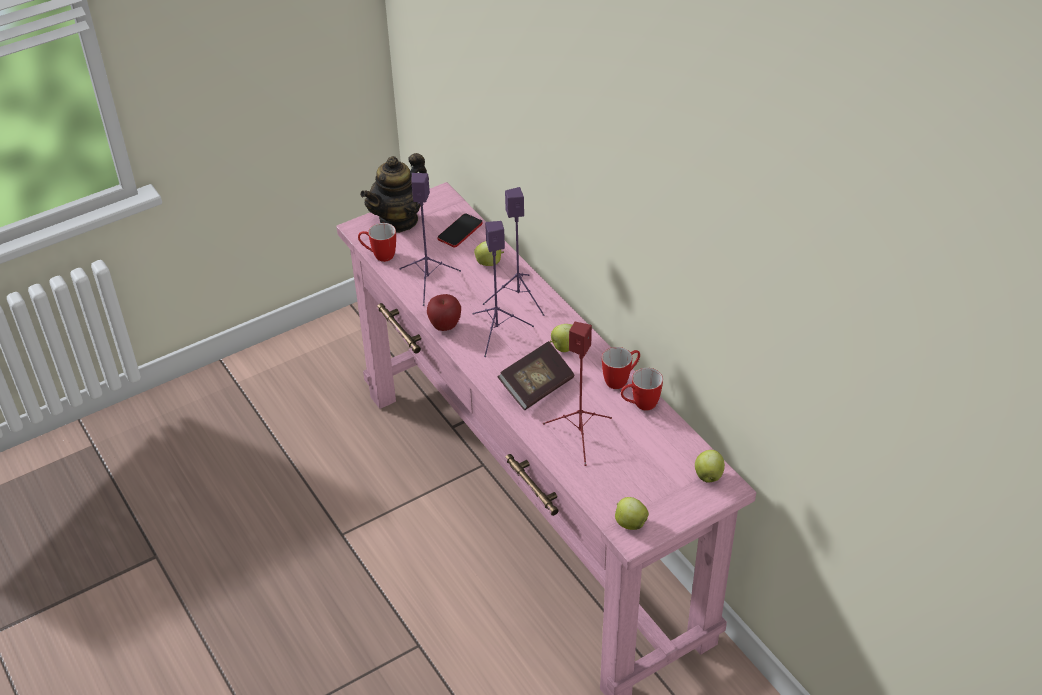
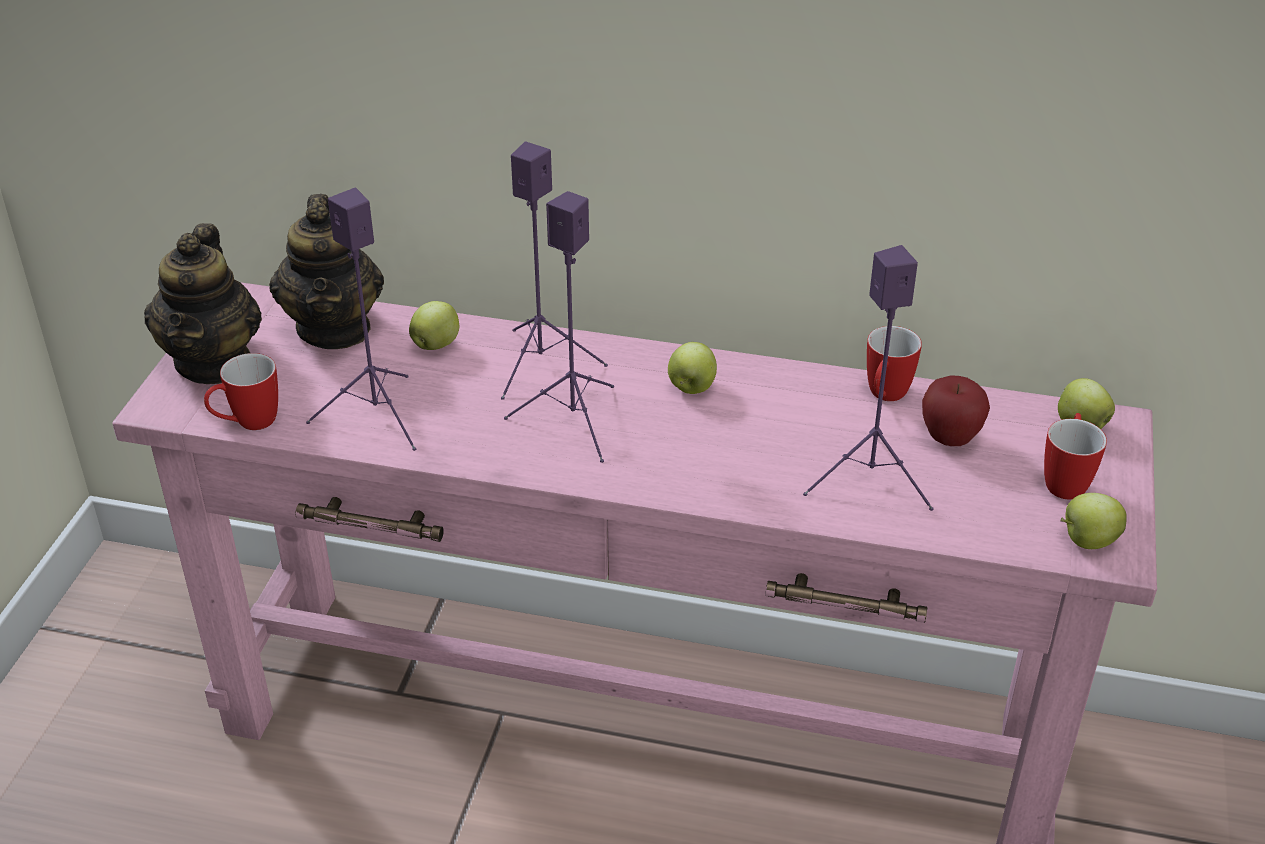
camera: 45 degrees left, 5 degrees down
(445, 326) = (487, 457): apple -> apple (950, 438)
(460, 231) = (335, 328): phone -> teapot
(536, 386) = (727, 455): book -> none
(580, 434) = (869, 477): red speaker -> purple speaker
(621, 380) = (818, 382): mug -> mug (1066, 480)

